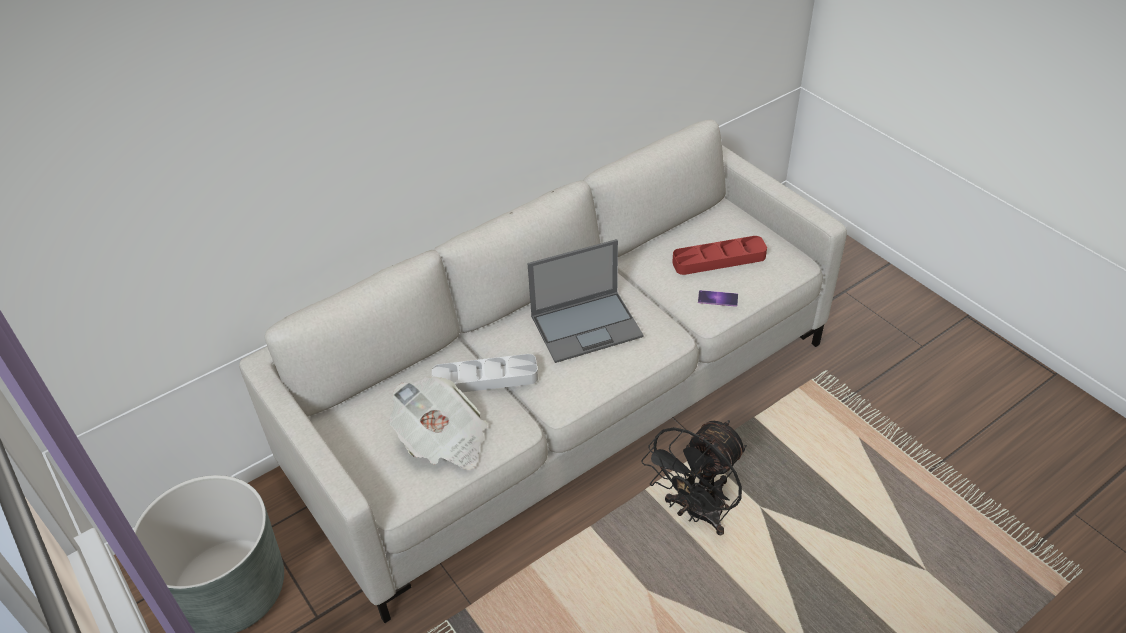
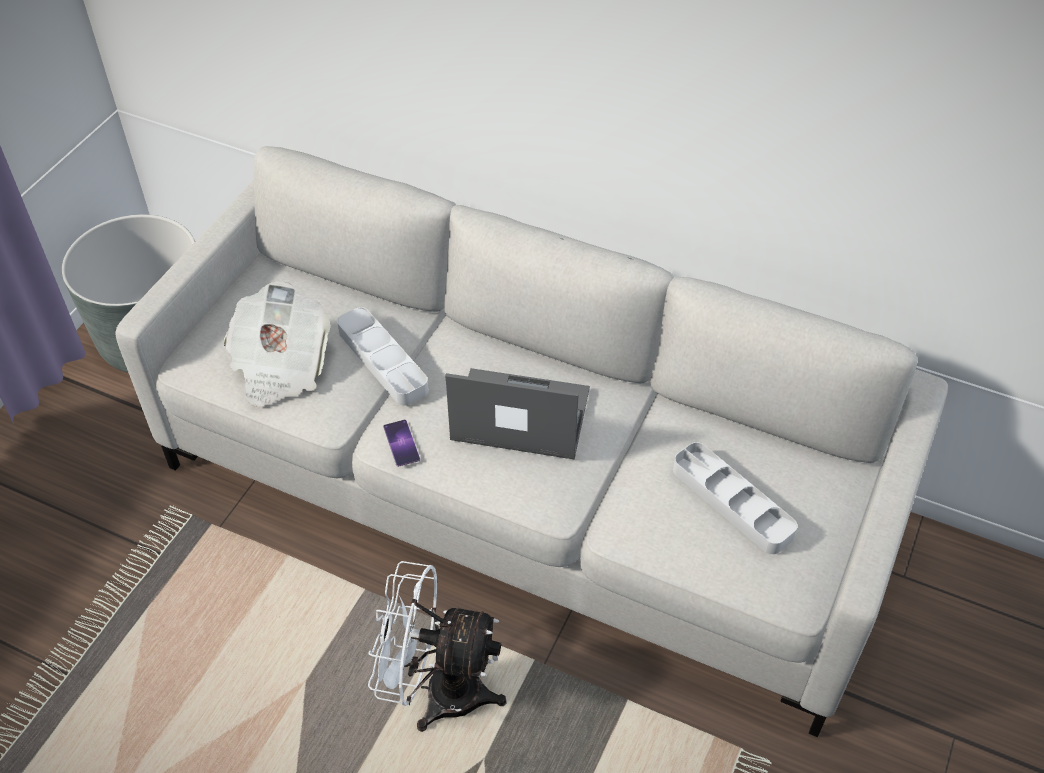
camera: 60 degrees right, 5 degrees up
(587, 326) = (518, 414): laptop -> laptop turned 150 degrees clockwise
(696, 513) = (438, 690): black fan -> white fan
(717, 298) = (656, 528): phone -> phone (401, 443)
(719, 259) = (732, 502): red tray -> grey tray

